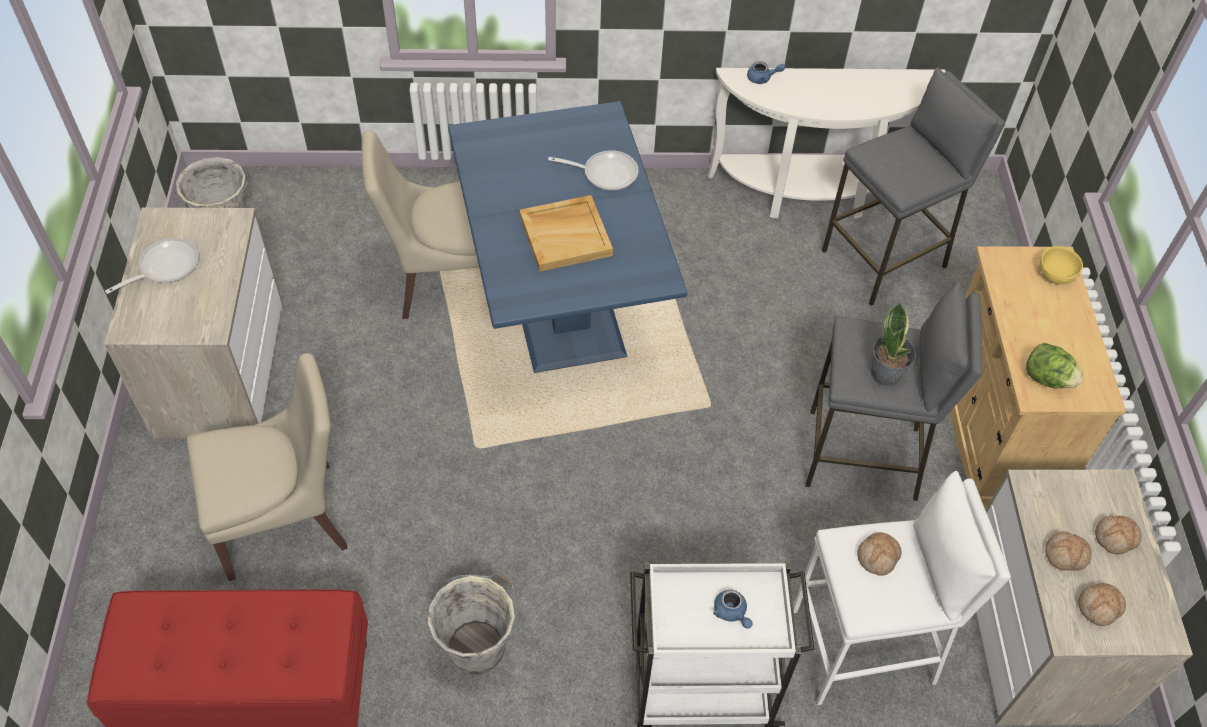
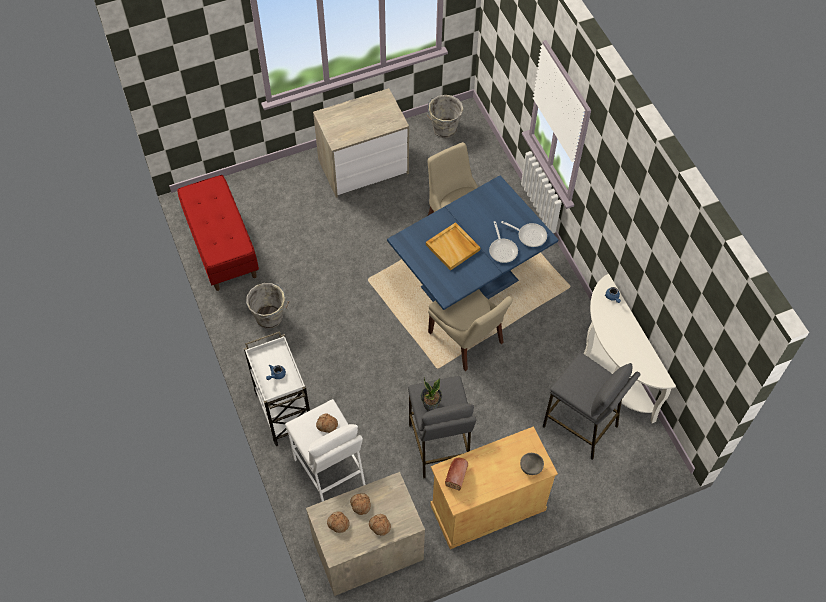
camera: 70 degrees right, 5 degrees up
(164, 267) = (360, 111): frying pan -> frying pan (529, 235)
(286, 519) = (300, 224): beige chair -> beige chair (467, 339)
(1046, 378) = (457, 474): lettuce -> bread
(1054, 275) = (530, 467): yellow bowl -> grey bowl

